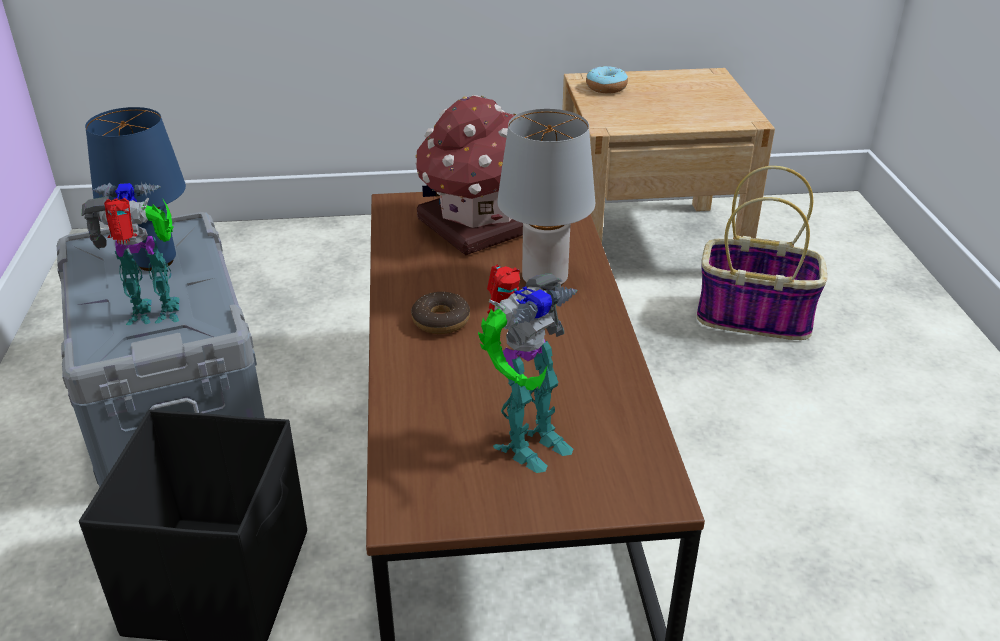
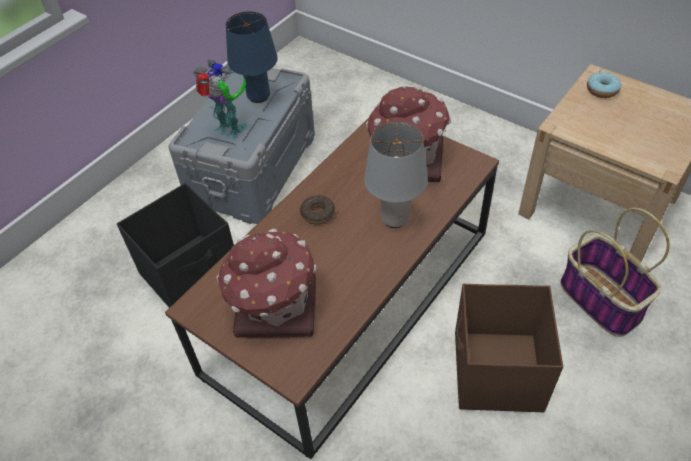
camera: 45 degrees right, 15 degrees up
(526, 442) = (274, 308): toy robot -> toy house
(749, 439) = (496, 373): none -> brown storage box

